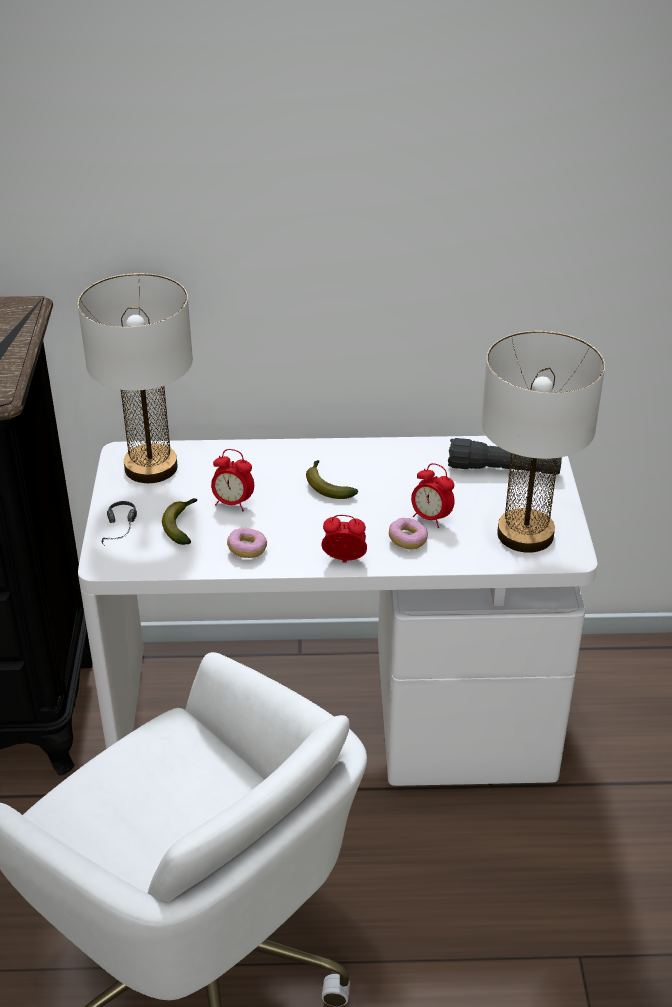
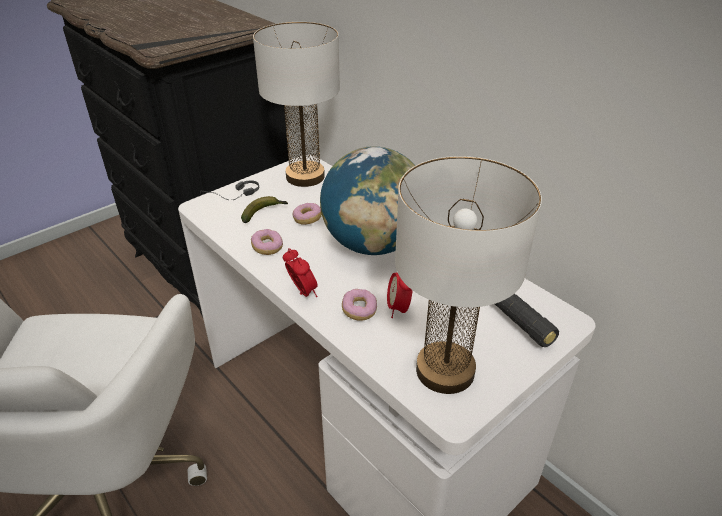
camera: 50 degrees right, 0 degrees up
(233, 503) = (307, 219): alarm clock -> donut
(327, 485) = (373, 244): banana -> globe

